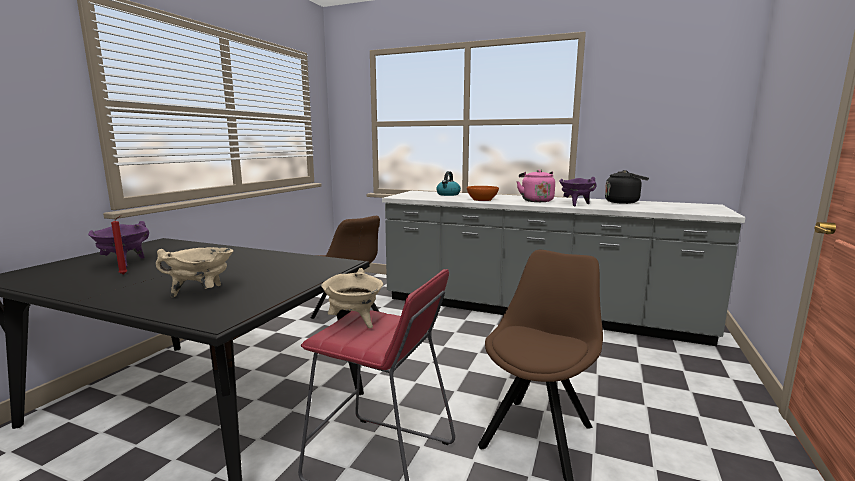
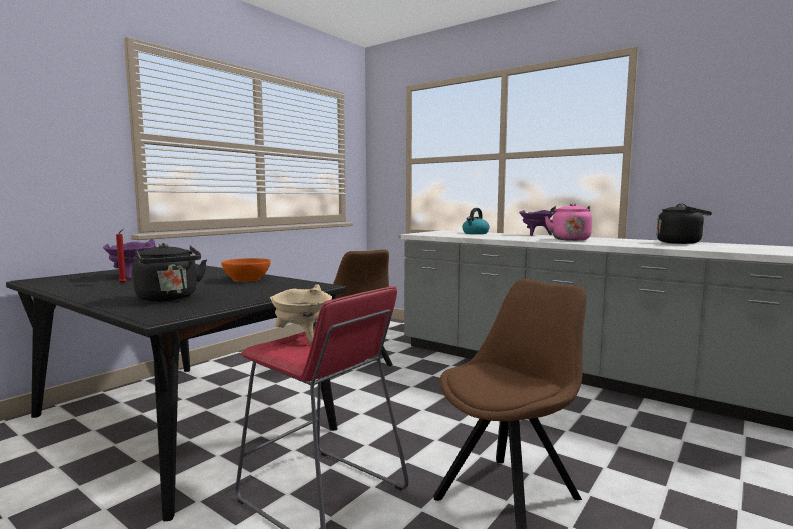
camera: 15 degrees right, 5 degrees down
(202, 293) = (169, 299): beige cooking pot -> black kettle
(482, 200) = (507, 237): orange bowl -> orange bowl (247, 279)
(575, 204) = (613, 243): purple cooking pot -> purple cooking pot (536, 235)

